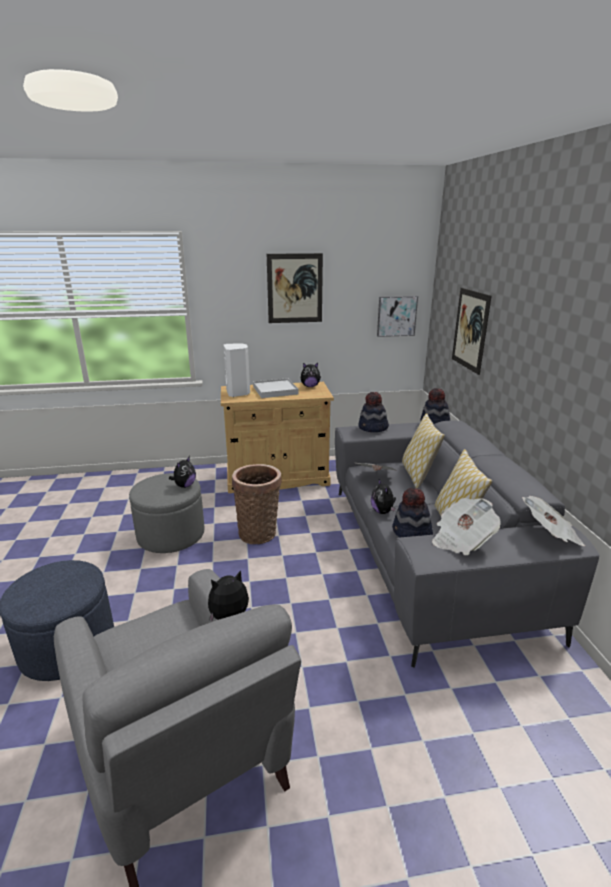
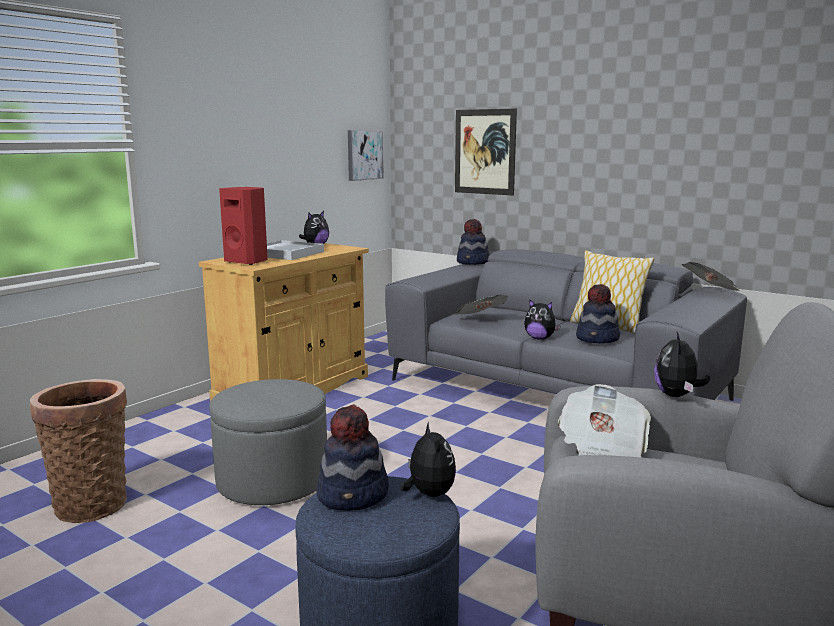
camera: 45 degrees left, 10 degrees down
(184, 485) = (293, 385): plush toy -> plush toy (428, 494)
(238, 393) = (247, 262): white speaker -> red speaker
(259, 532) = (376, 435): basket -> basket (92, 503)
(295, 288) = (264, 115): picture -> none
(373, 428) = (430, 274): hat -> hat (354, 495)
(418, 475) = (508, 310): pillow -> none
(461, 540) = (680, 308): newspaper -> newspaper (602, 451)

